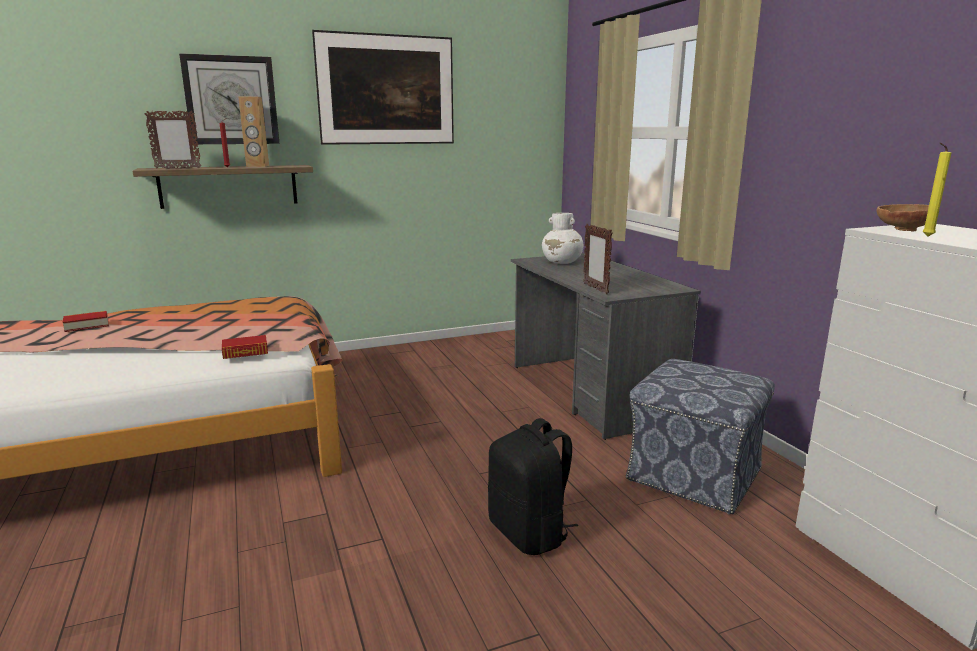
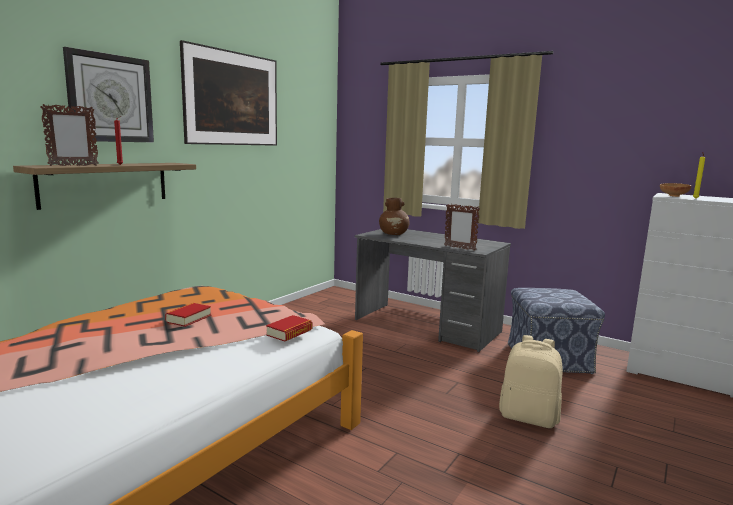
camera: 35 degrees left, 5 degrees down
(87, 325) = (59, 343): book -> book (188, 318)
(257, 166) = (142, 164): brown speaker -> none
(530, 533) = (529, 417): black backpack -> beige backpack
(562, 262) = (394, 234): white vase -> brown vase

